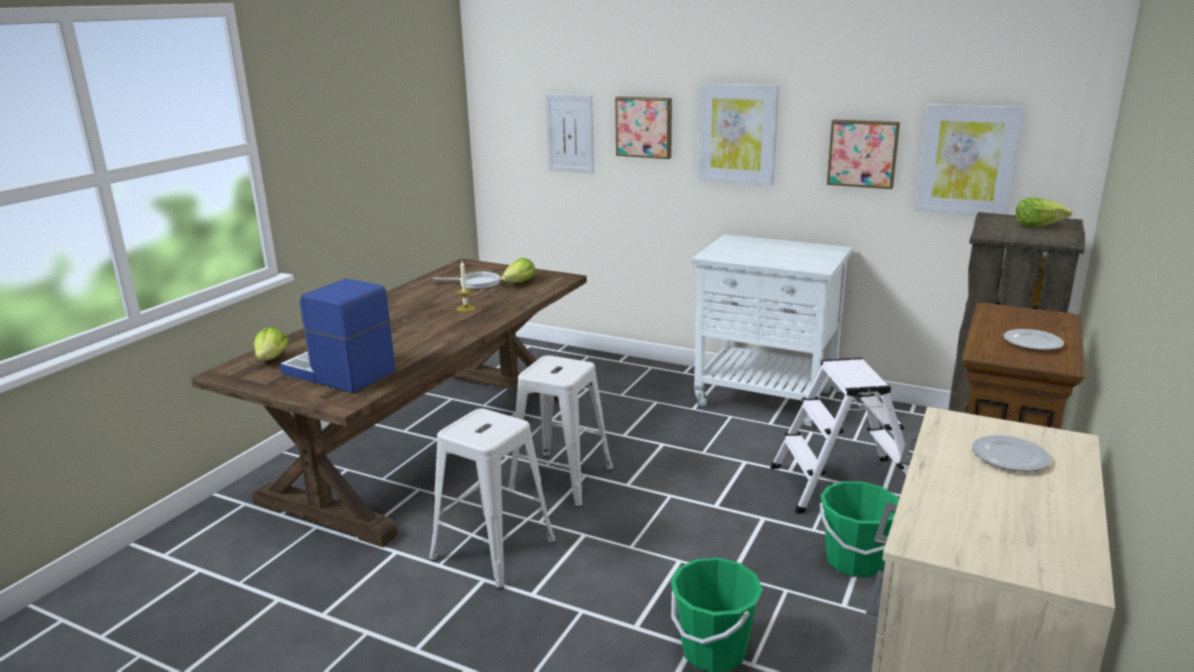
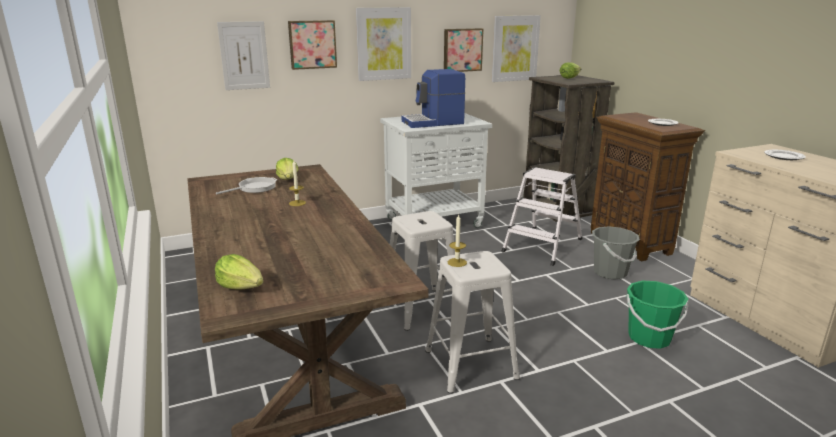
camera: 50 degrees left, 0 degrees up
(338, 373) = (334, 270): coffee machine -> coffee machine (433, 123)
(475, 418) = (457, 262): none -> candle
(854, 561) = (610, 272): green bucket -> grey bucket

